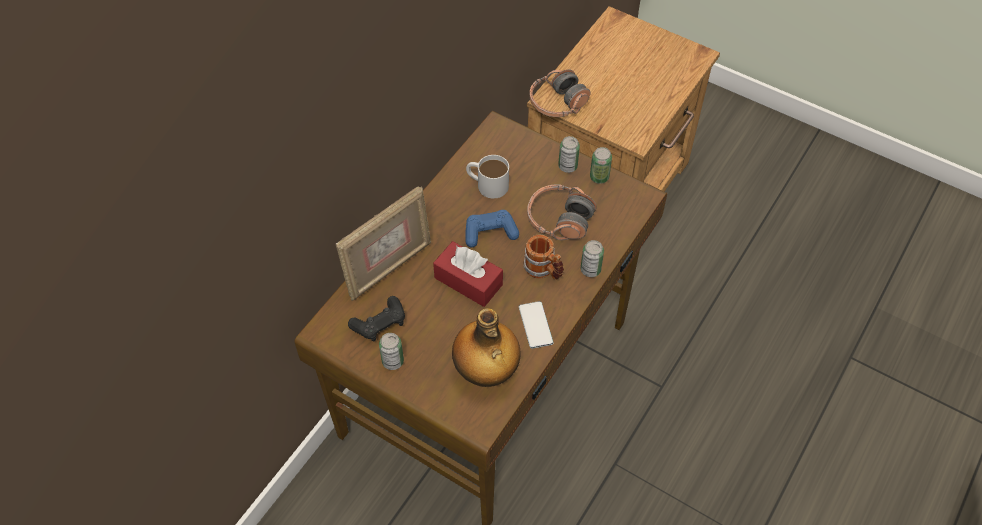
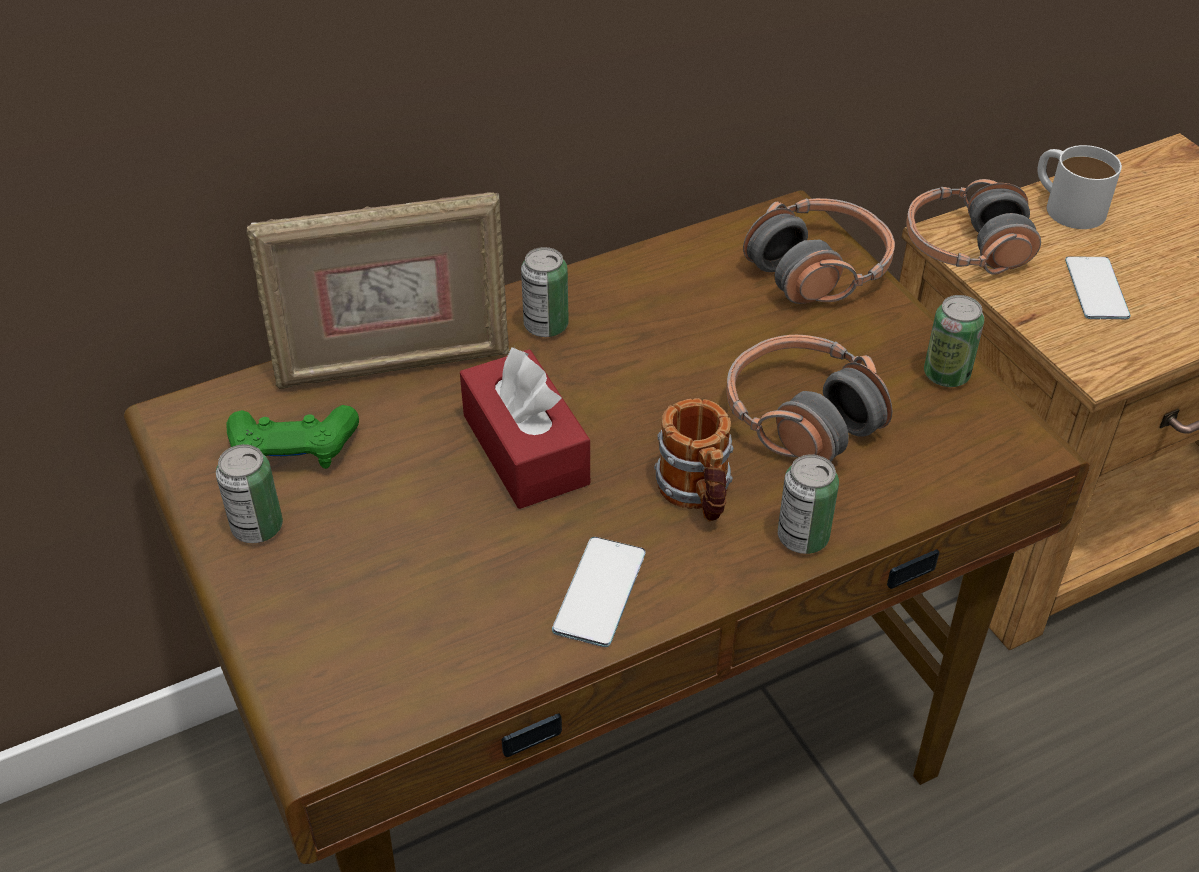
camera: 30 degrees right, 10 degrees down
(379, 324) = (293, 450): black game controller -> green game controller
(485, 372) = (420, 635): bottle -> none
(487, 184) = (698, 300): white mug -> white mug (1066, 205)
(490, 233) = (638, 383): blue game controller -> none
(523, 148) = (818, 269): none -> headphones
(567, 166) = (889, 331): can -> can (546, 326)
(617, 102) = (1096, 289): none -> phone

